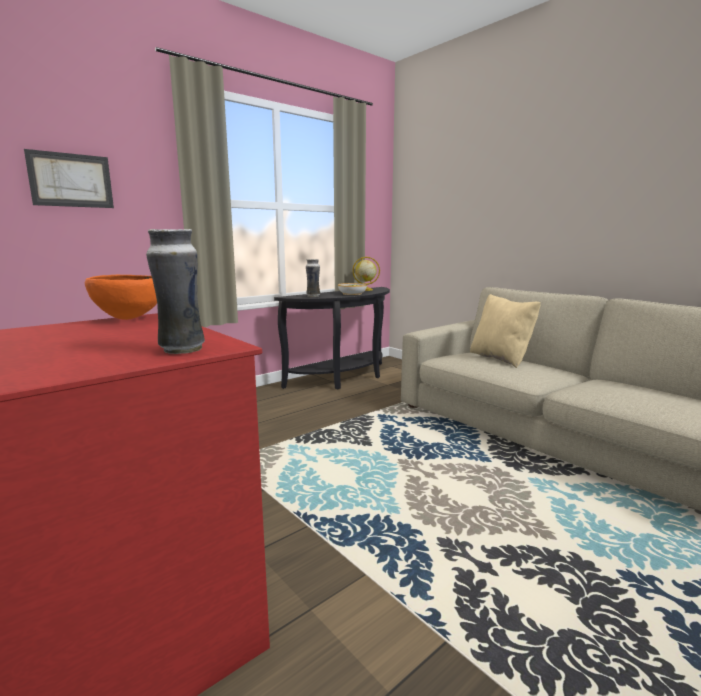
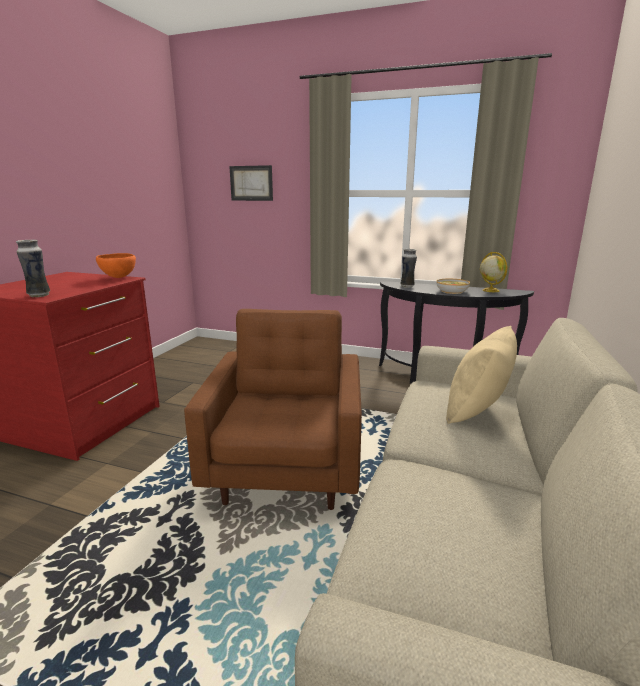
camera: 60 degrees right, 5 degrees up
(432, 476) = (287, 469): none -> brown armchair

